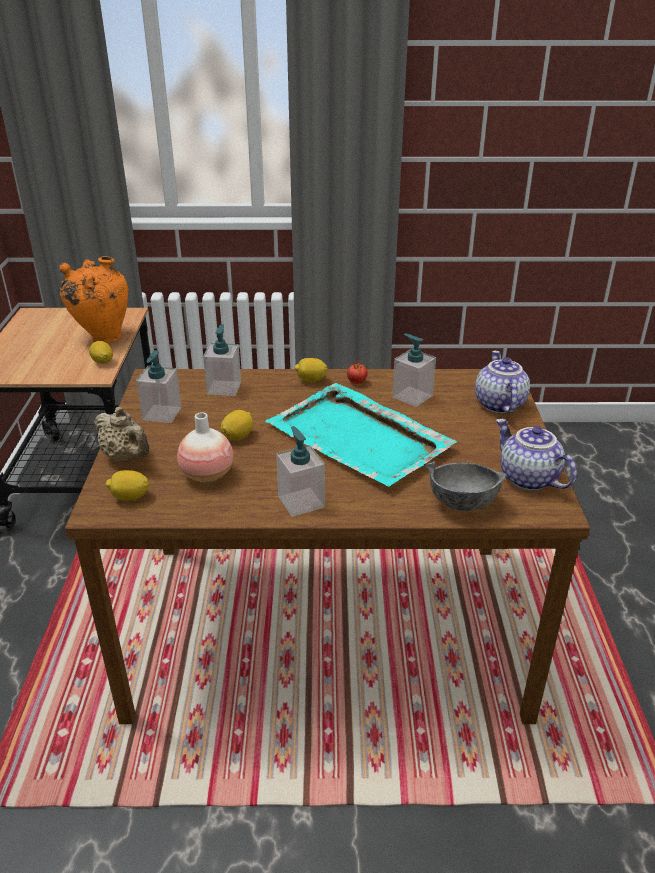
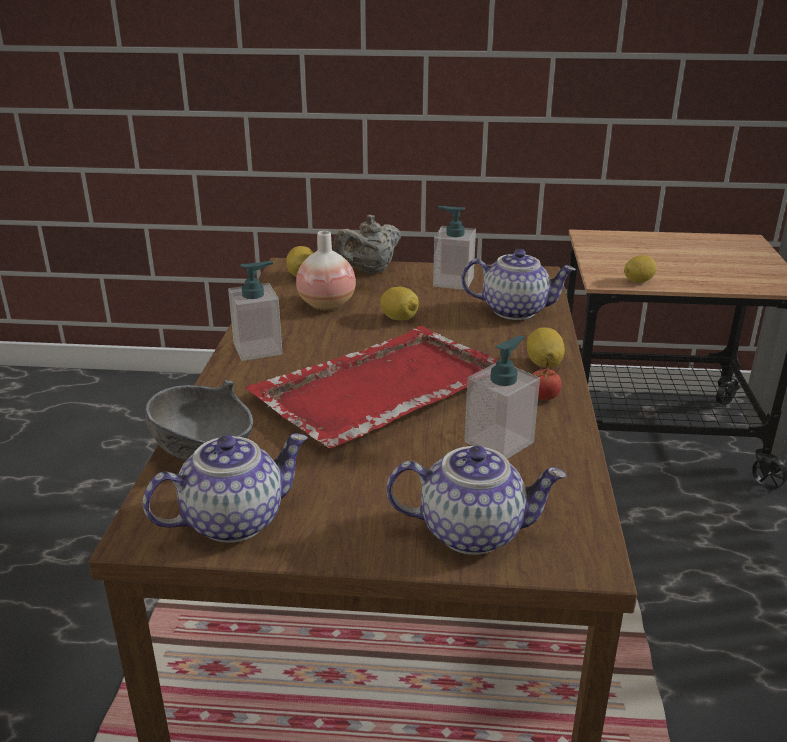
camera: 95 degrees right, 5 degrees down
(103, 338) = (702, 277): orange vase -> none
(224, 388) = (515, 310): soap dispenser -> teapot
(359, 439) = (379, 390): turquoise tray -> red tray

